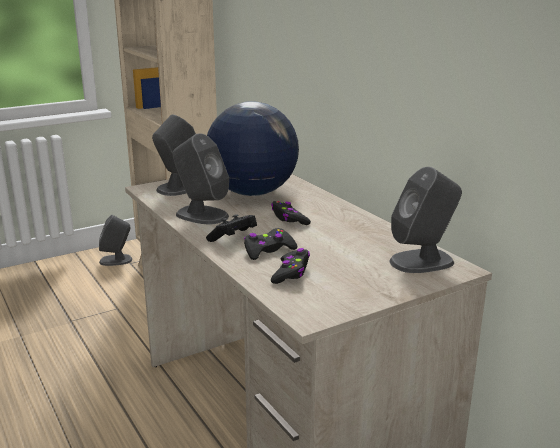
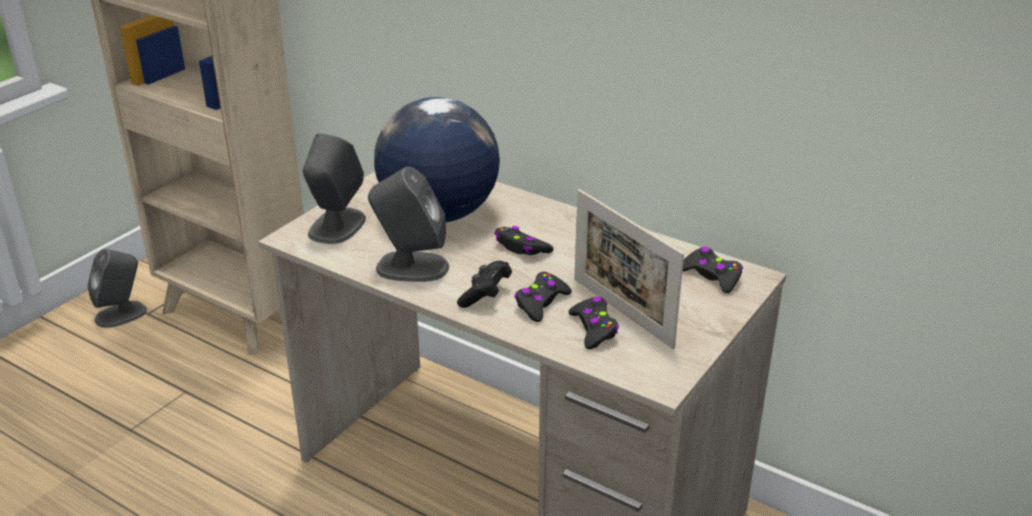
camera: 25 degrees left, 10 degrees up
(324, 268) = (622, 312): none -> picture frame
(422, 261) = (712, 276): grey speaker -> black game controller

